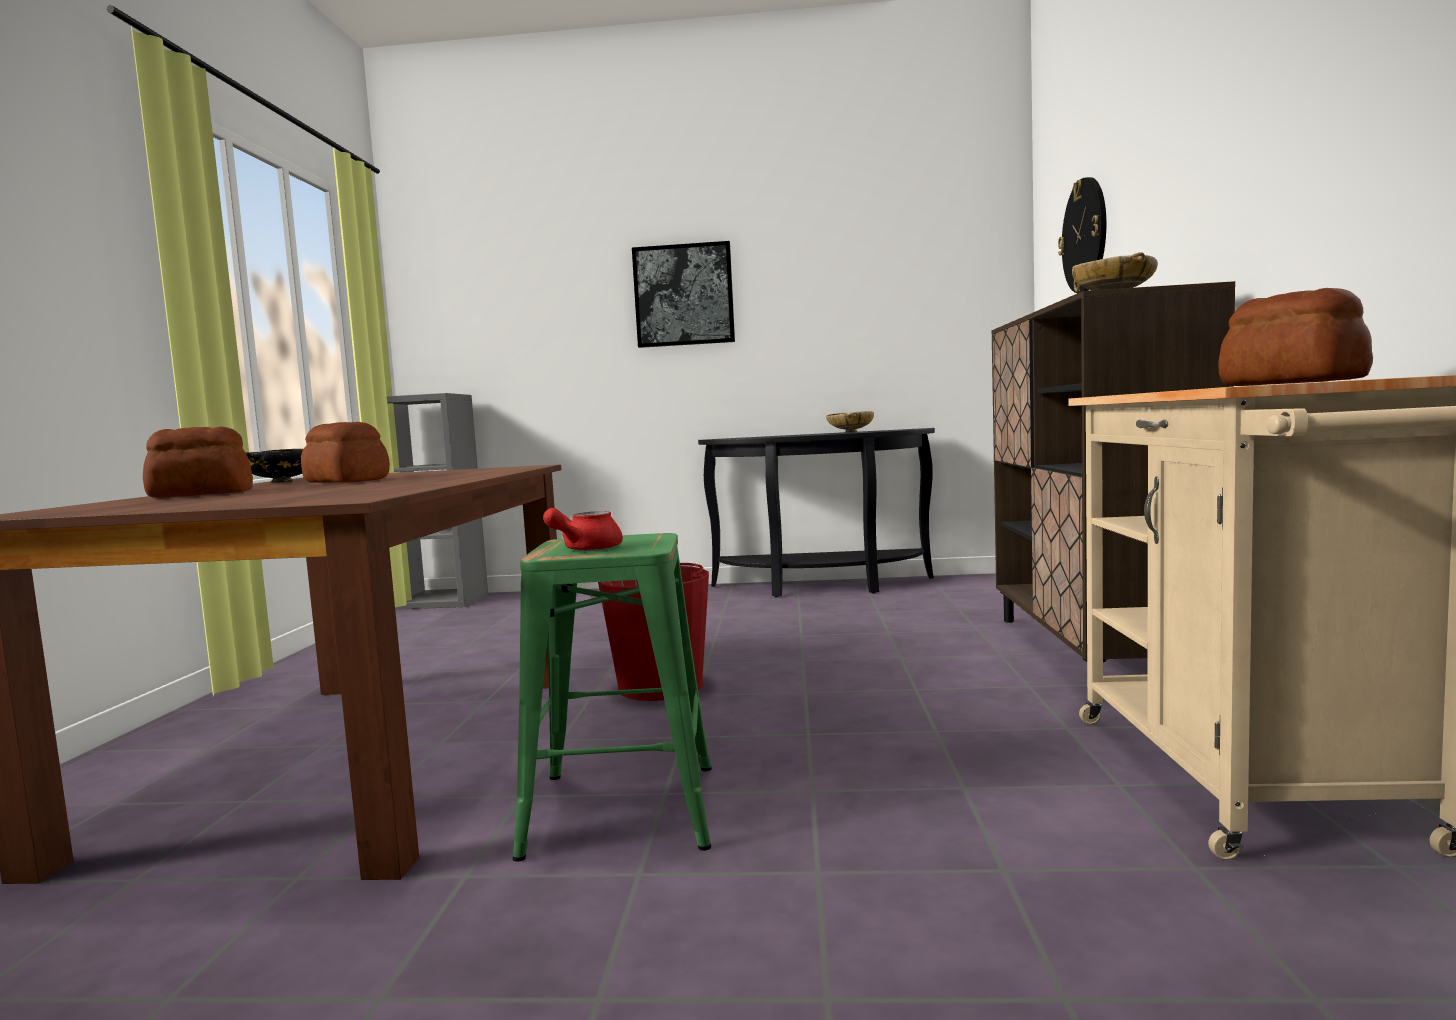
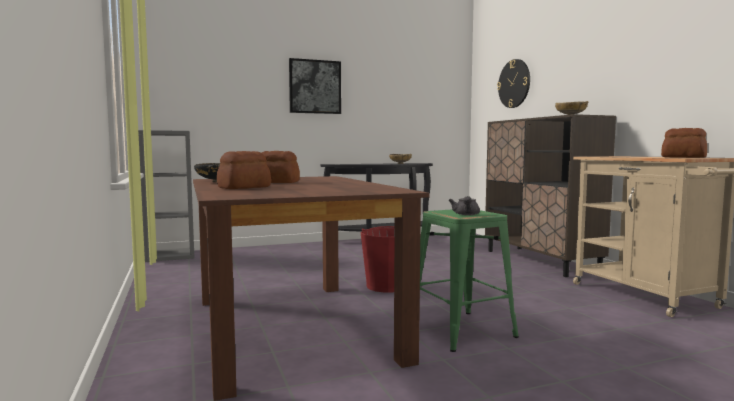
camera: 25 degrees left, 0 degrees up
(585, 549) = (466, 214): red teapot -> grey teapot

